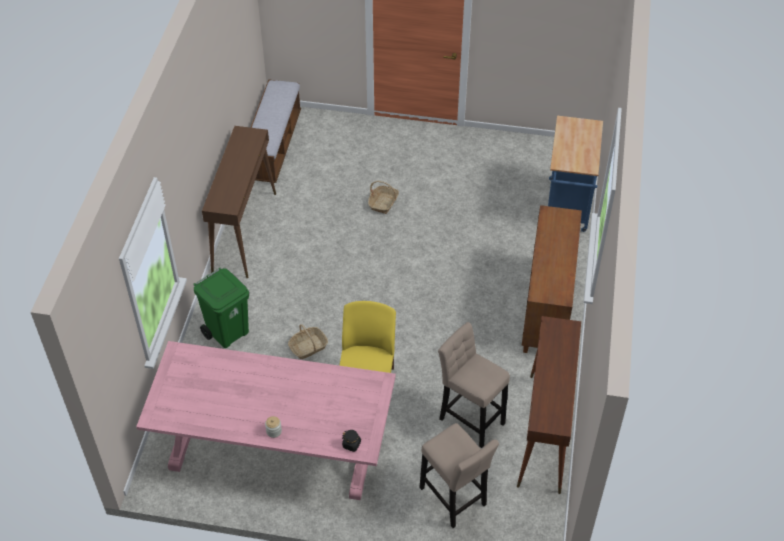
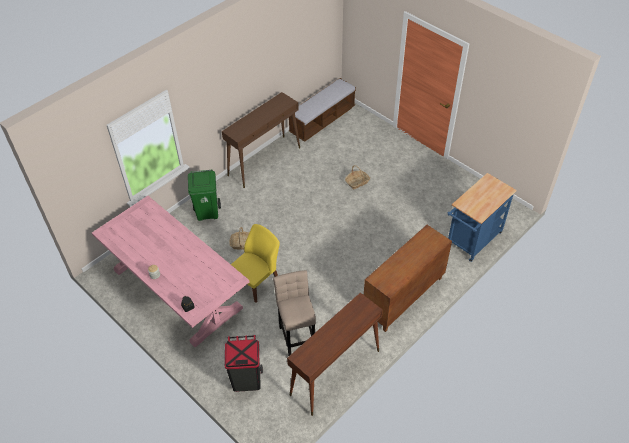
camera: 35 degrees right, 0 degrees up
(454, 499) = (246, 380): beige stool -> black trash can

